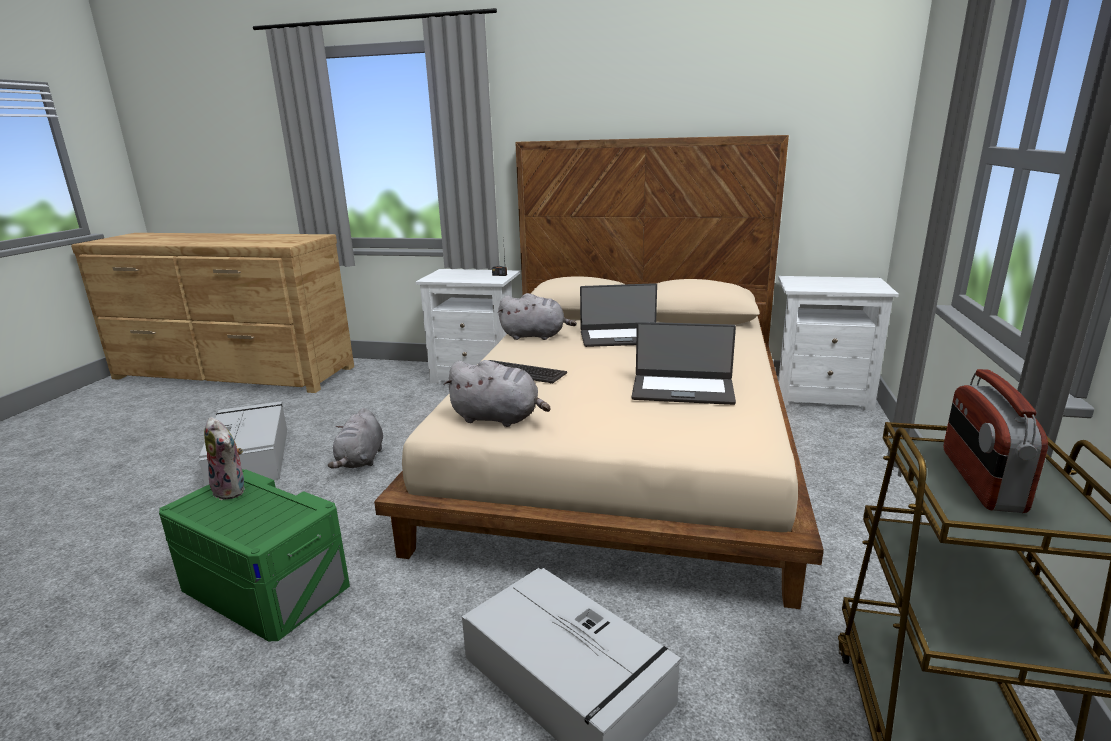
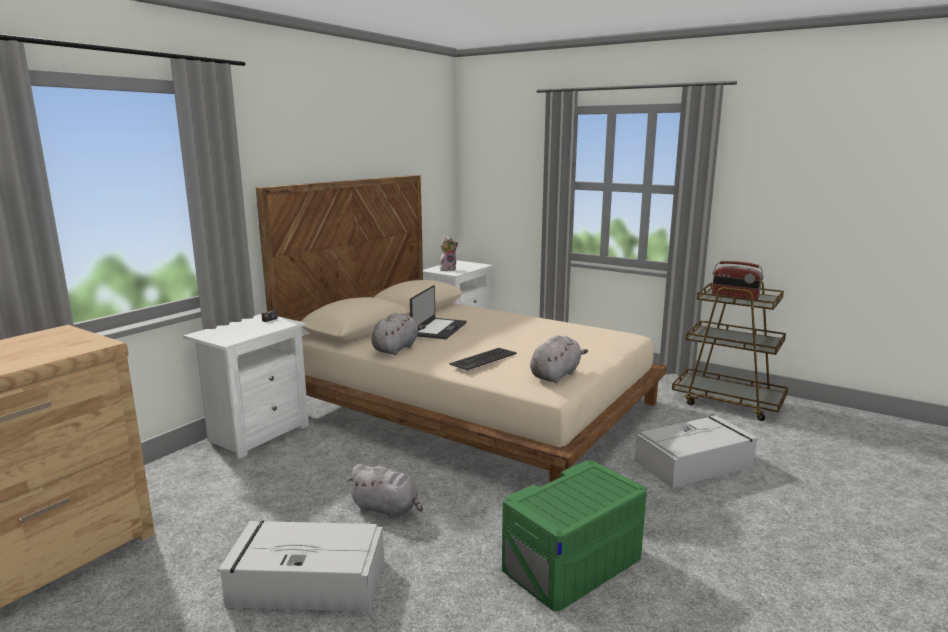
camera: 70 degrees left, 5 degrees down
(232, 490) = (541, 502): plush toy -> plush toy (448, 269)
(682, 390) = (548, 332): laptop -> none

